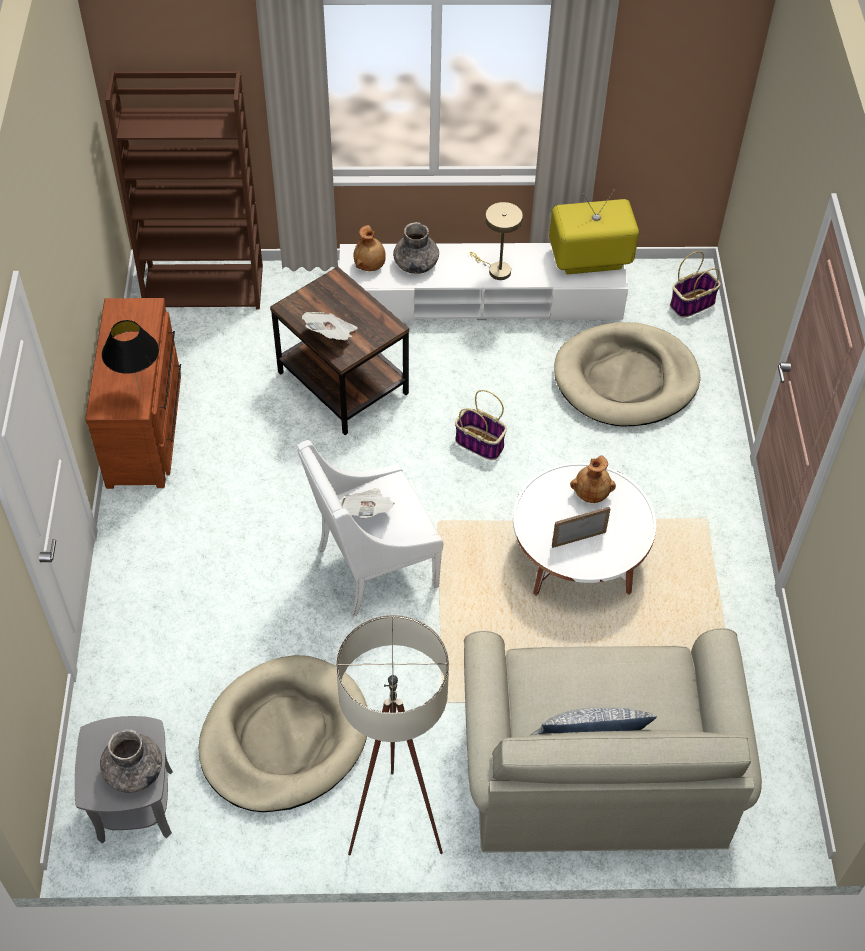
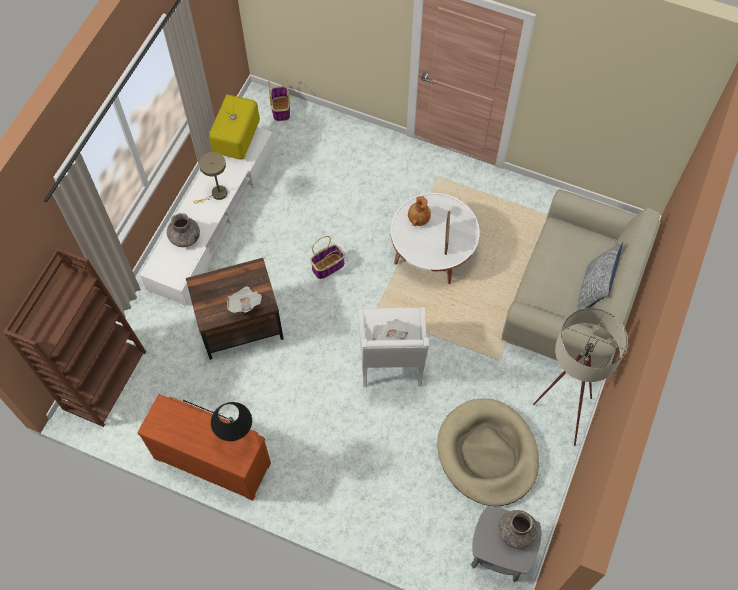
camera: 65 degrees left, 10 degrees up
(370, 266) = (170, 264): brown vase -> none
(625, 379) = (319, 169): beige dog bed -> none

